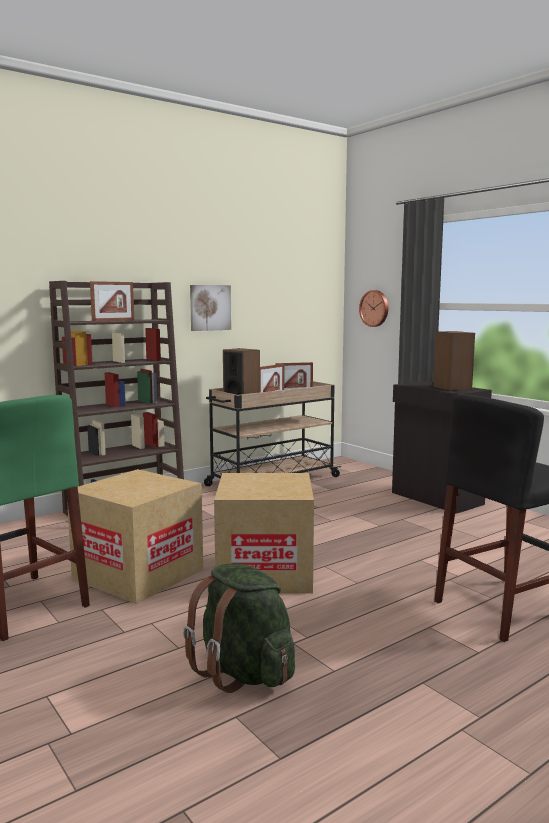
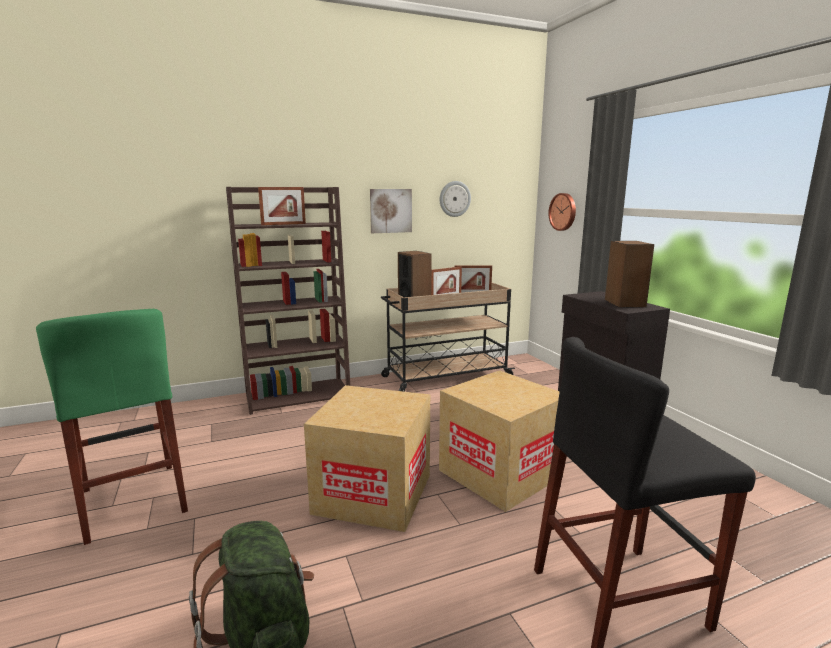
camera: 15 degrees right, 5 degrees up
(138, 574) = (257, 477): cardboard box -> cardboard box (500, 473)
(269, 296) = (454, 199): none -> wall clock

